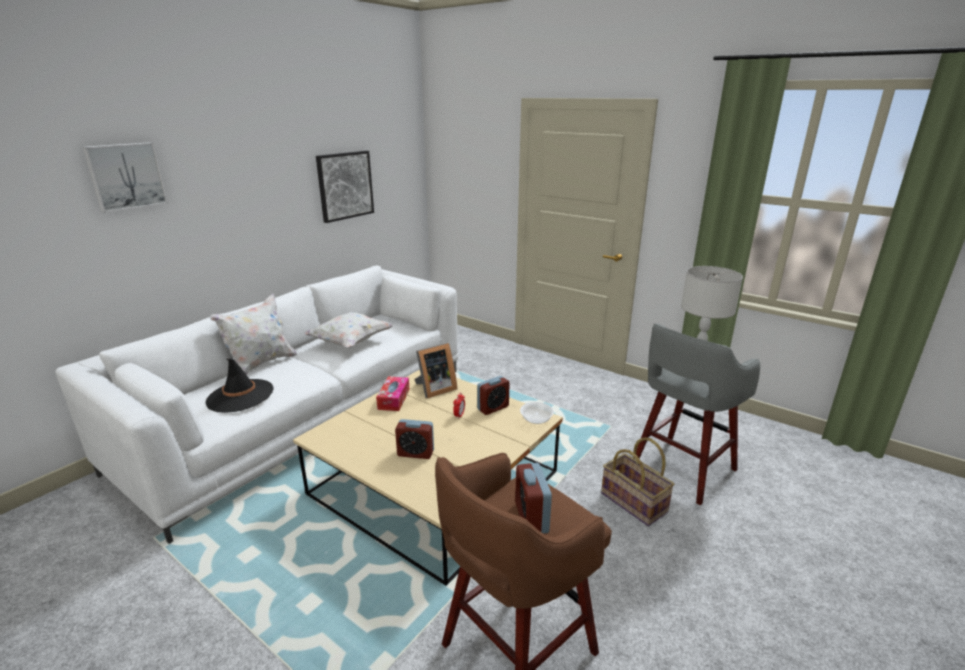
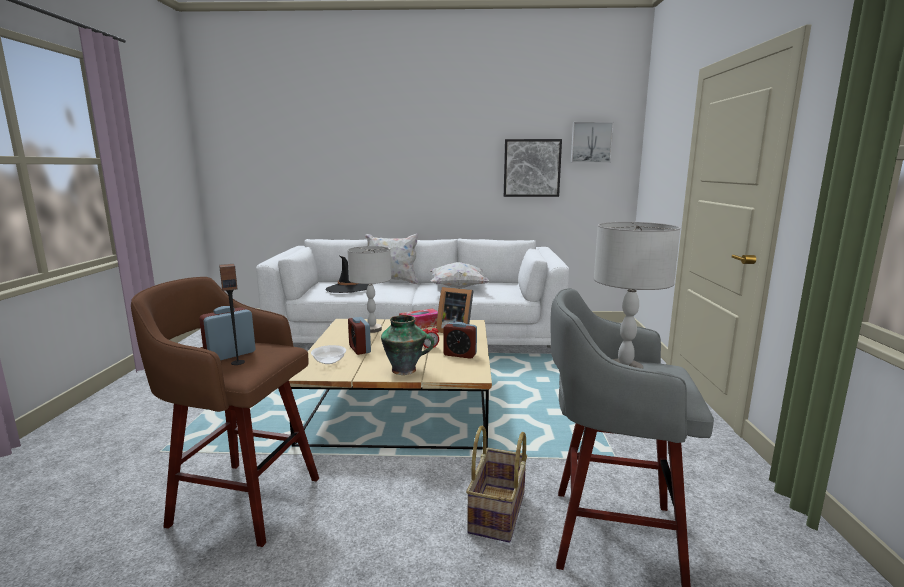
camera: 55 degrees right, 10 degrees down
(126, 176) = (358, 140): picture -> picture (591, 142)
(367, 428) = (372, 329): none -> grey table lamp
(497, 445) = (405, 370): none -> vase
(536, 419) = (468, 374): bowl -> bowl (329, 361)
(559, 517) = (238, 362): none -> speaker

